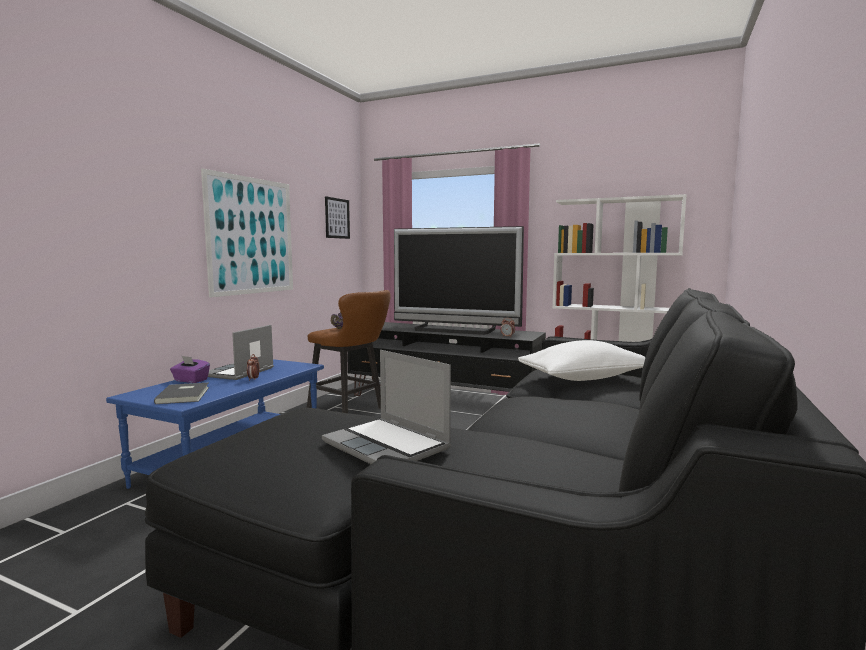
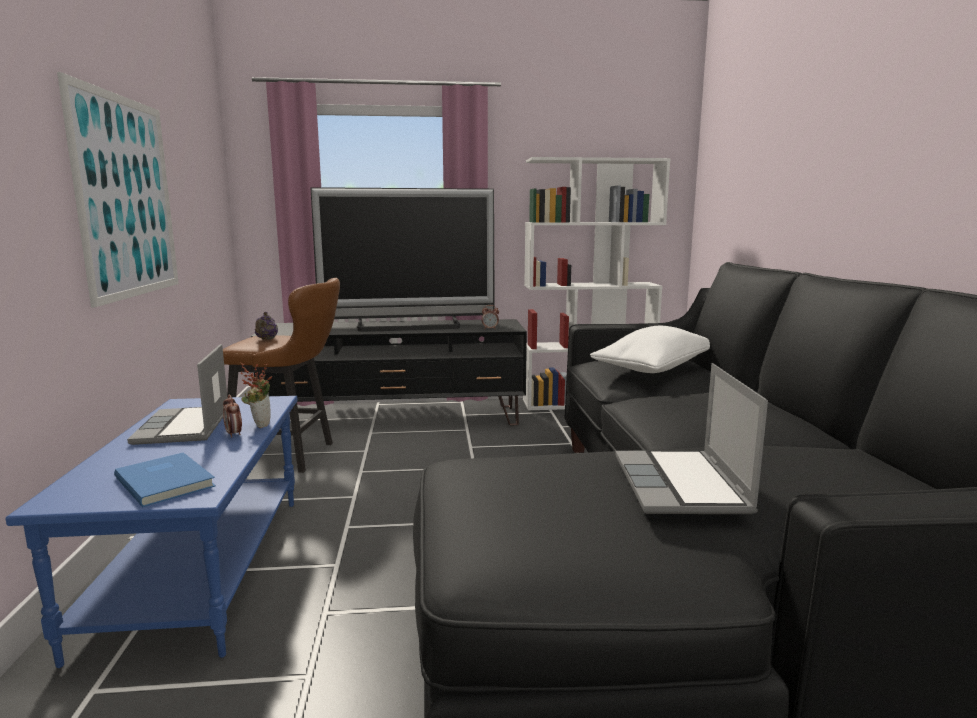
camera: 30 degrees left, 5 degrees up
(185, 395) = (167, 481): grey book -> blue book
(190, 380) = (122, 455): purple tissue box -> none
(275, 376) = (260, 424): none -> potted plant
(337, 218) = (207, 168): picture -> none
(388, 446) = (682, 486): laptop -> laptop turned 75 degrees clockwise

